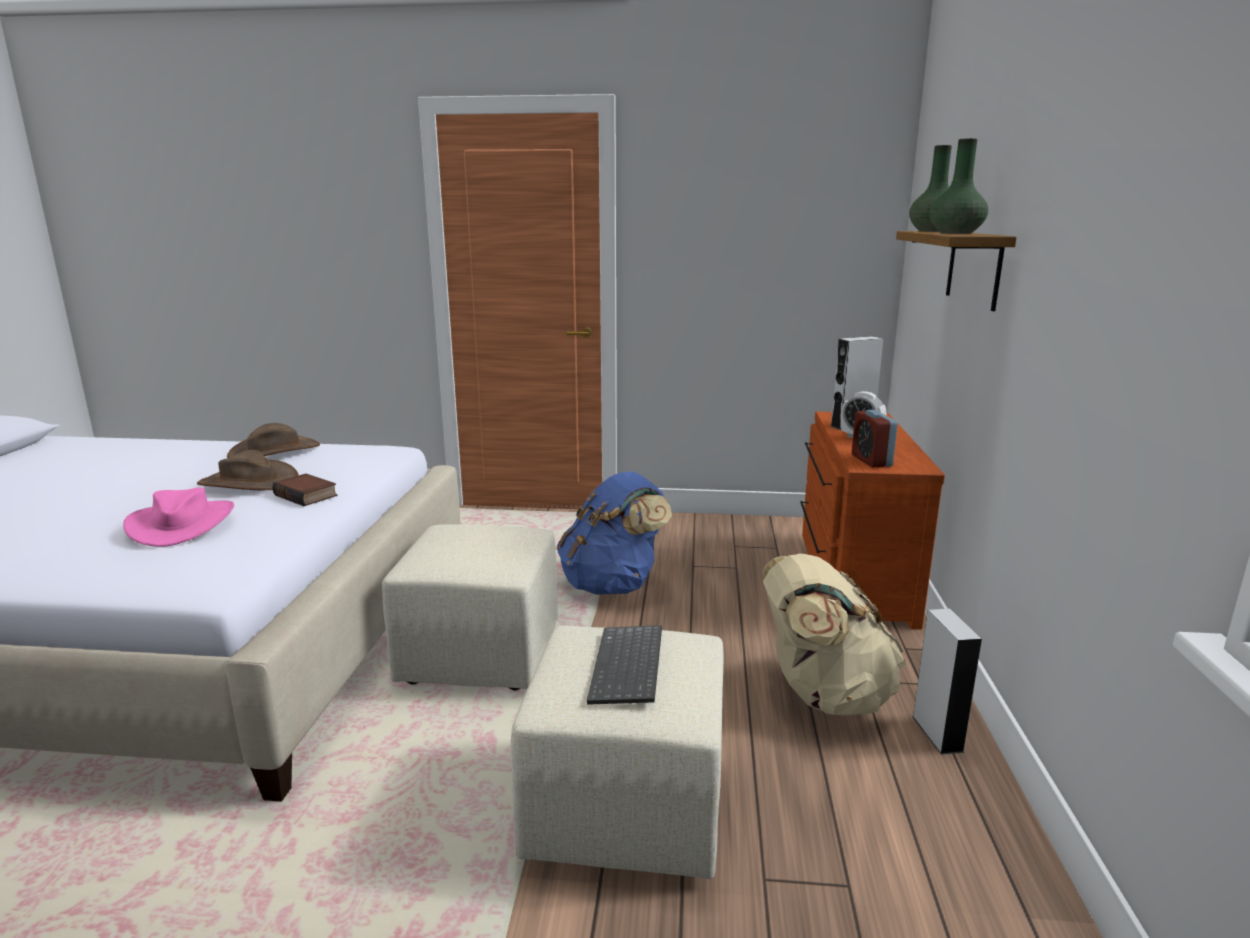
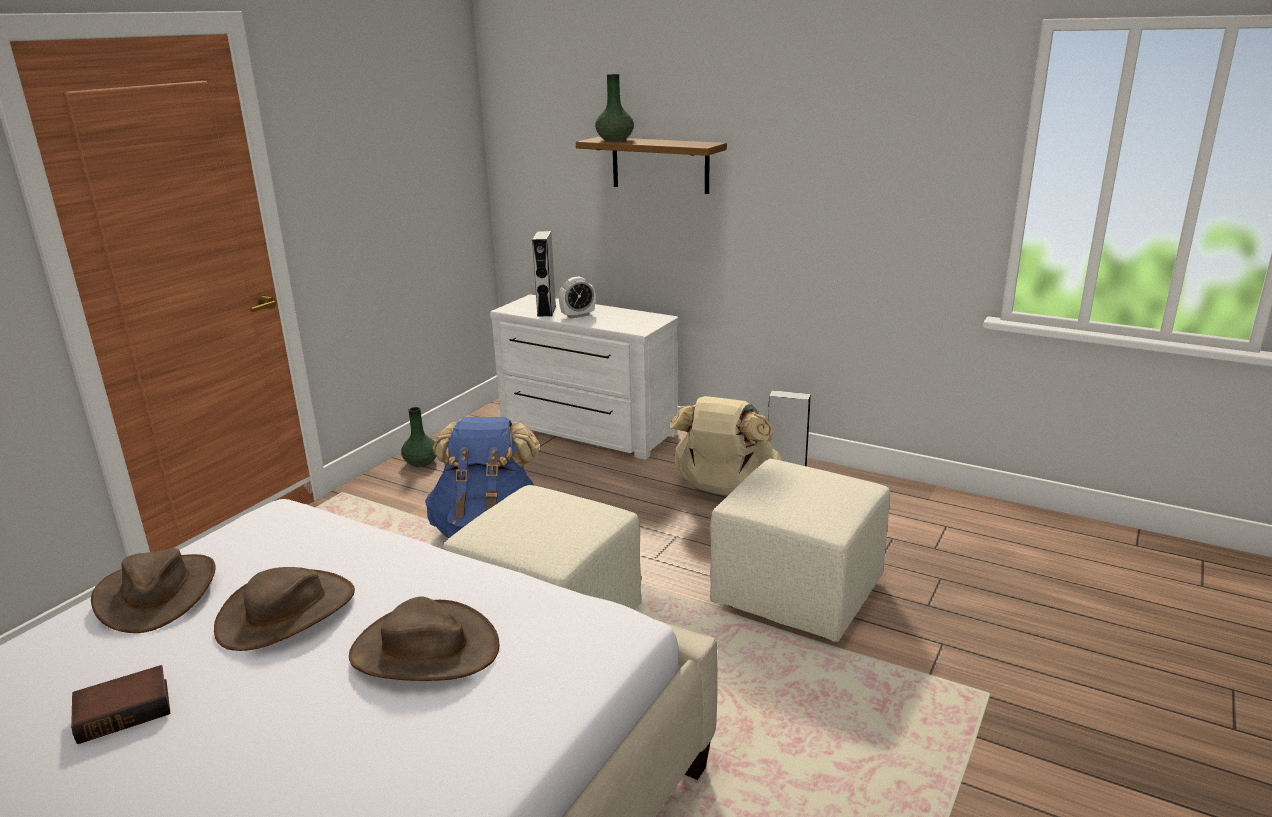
camera: 65 degrees left, 5 degrees up
(181, 524) = (424, 650): pink hat -> brown hat
(308, 495) = (396, 569): book -> book (125, 709)
(629, 667) = (803, 489): keyboard -> none
(851, 576) = (585, 431): brown dresser -> white dresser
(871, 461) = (631, 325): alarm clock -> none
(955, 233) = (664, 142): green vase -> green vase (420, 462)

